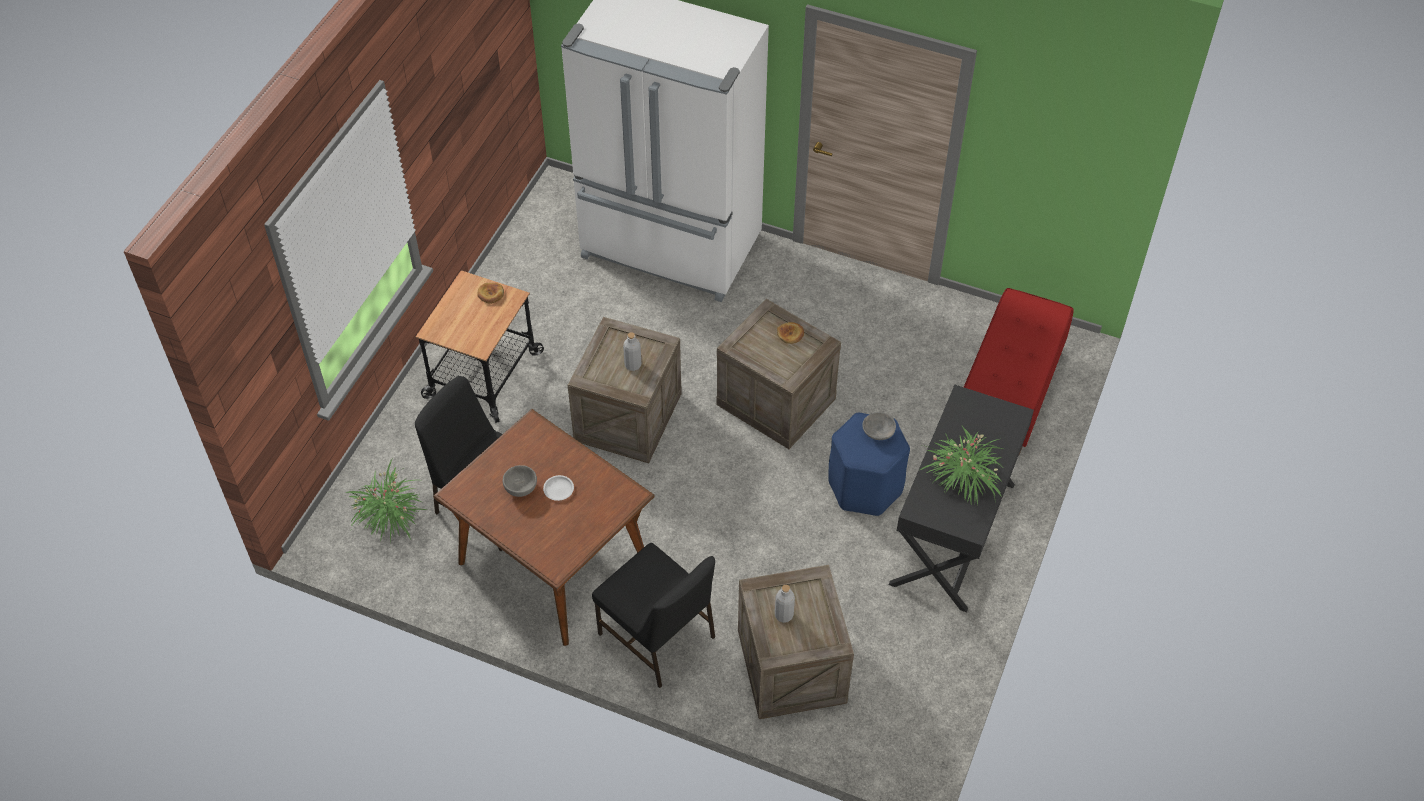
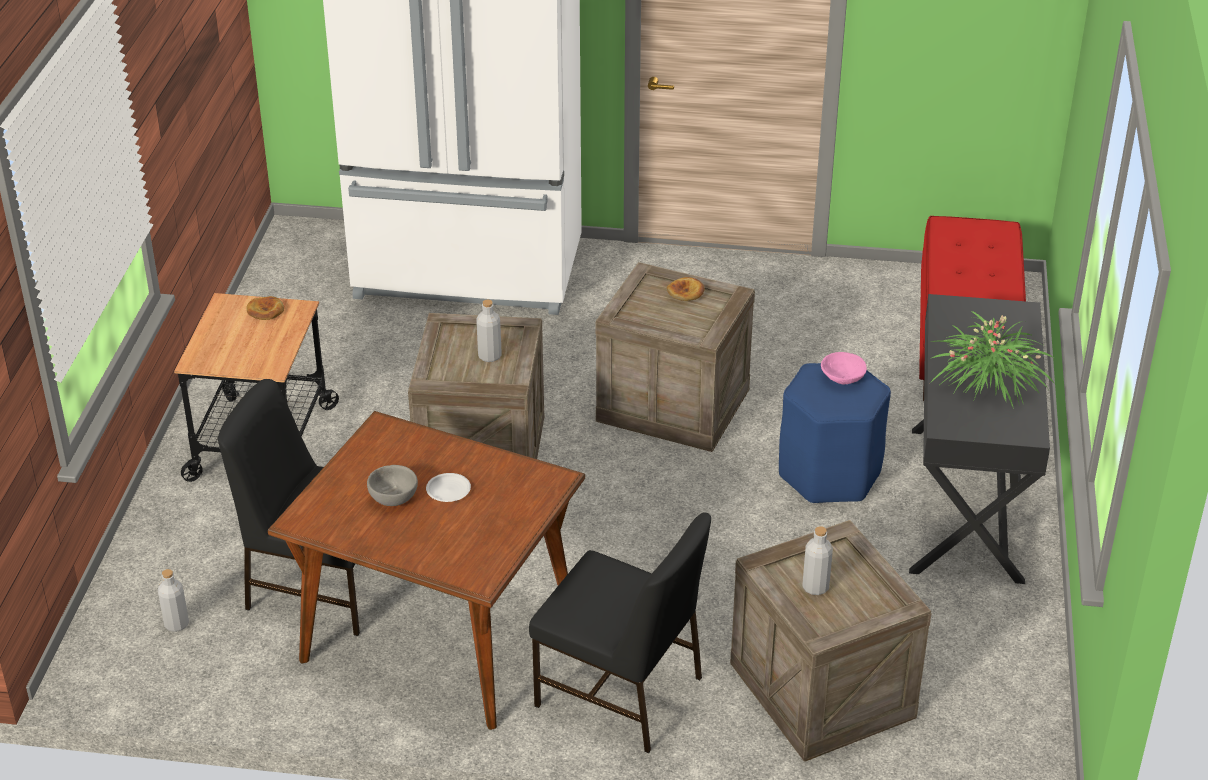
camera: 15 degrees left, 15 degrees down
(388, 515) = (176, 624): potted plant -> grey bottle
(877, 432) = (842, 378): grey bowl -> pink bowl

